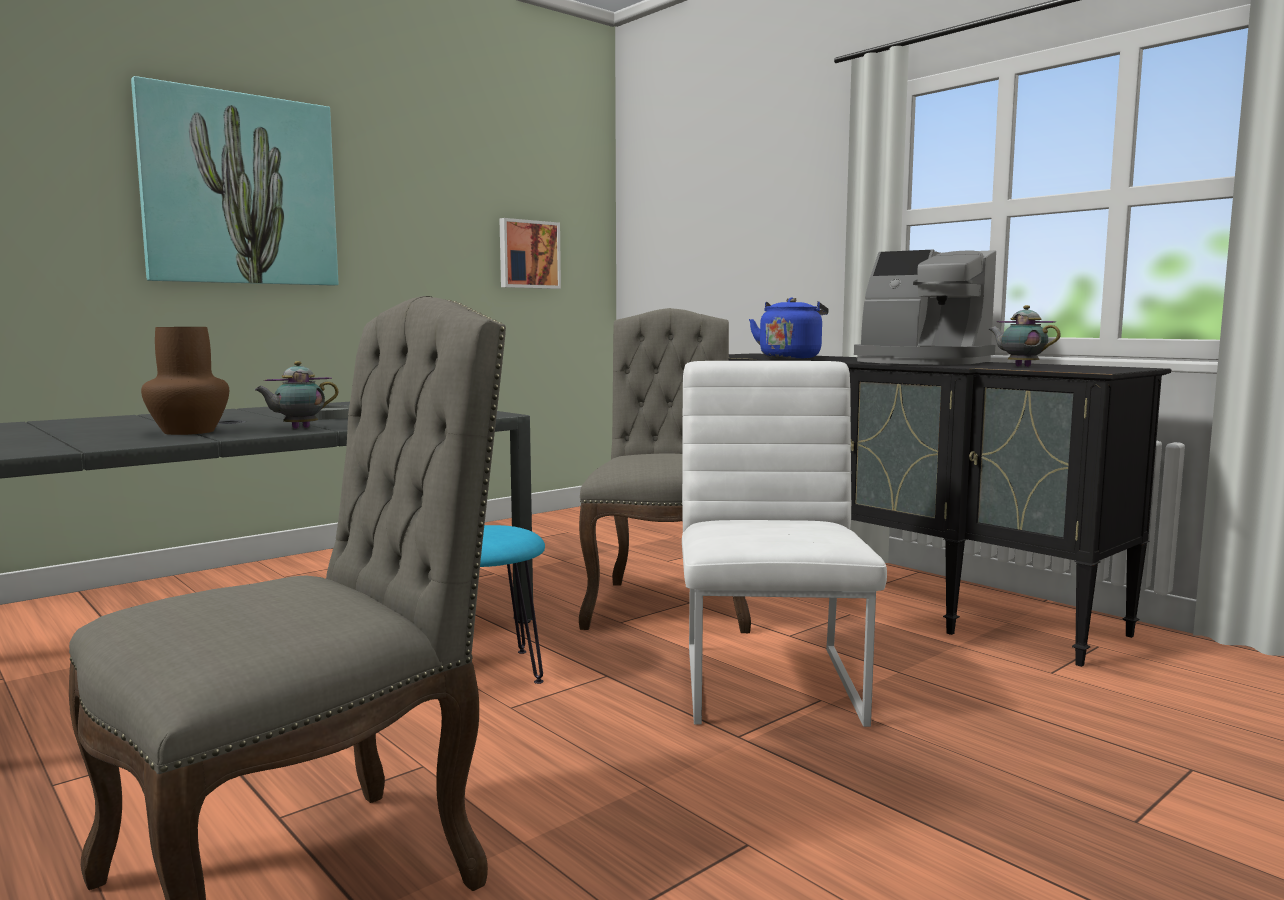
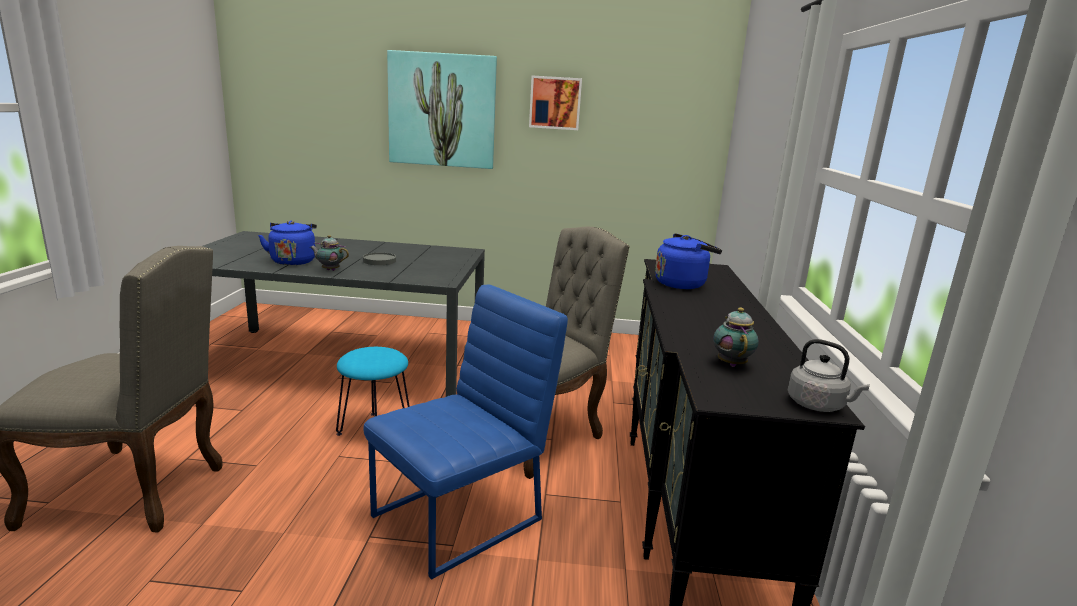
camera: 45 degrees right, 10 degrees up
(189, 431) = (293, 261): brown vase -> blue kettle
(528, 254) = (641, 151): picture -> picture (555, 103)
(771, 680) = (462, 516): white chair -> blue chair
(920, 362) = (716, 324): coffee machine -> none
(1128, 367) = (818, 405): none -> grey kettle

